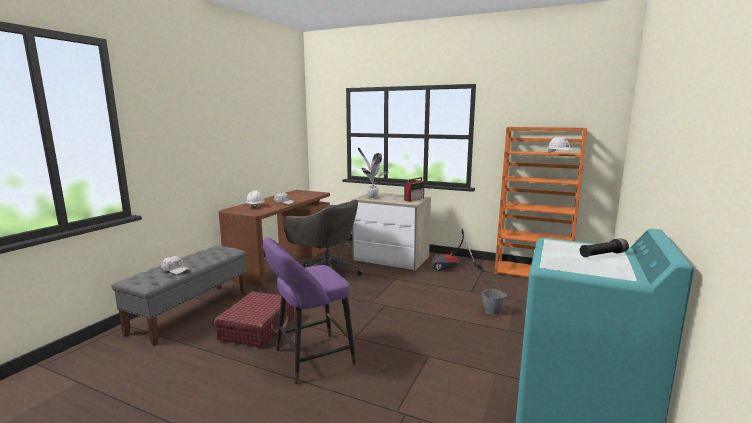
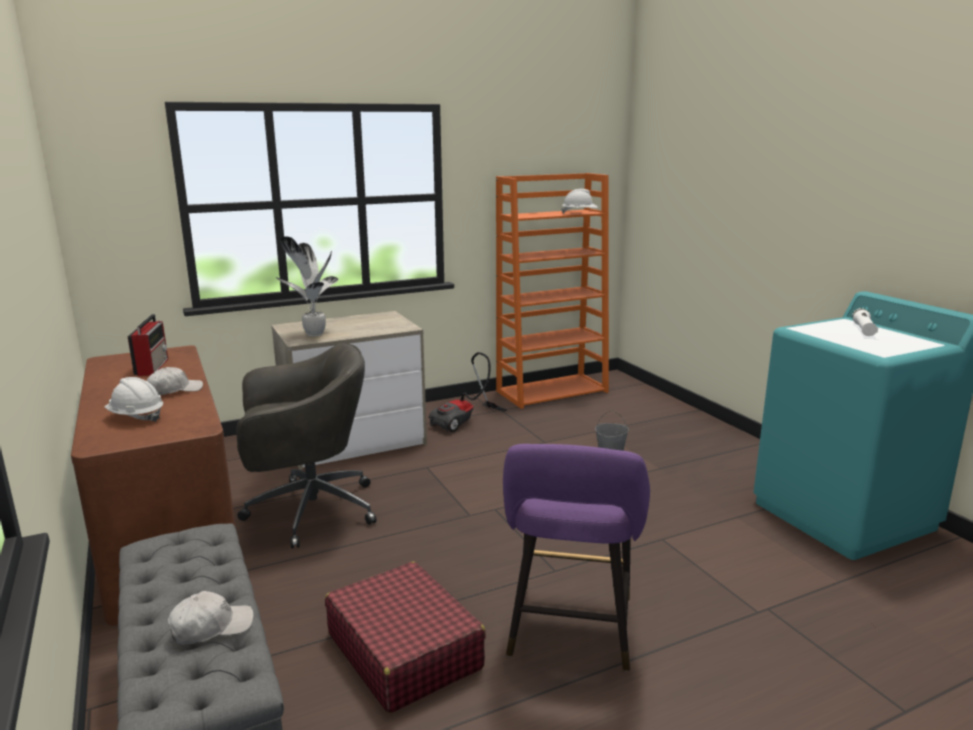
camera: 50 degrees left, 5 degrees up
(414, 199) = (387, 320): radio -> radio (152, 366)
(603, 255) = (863, 330): black flashlight -> white flashlight

